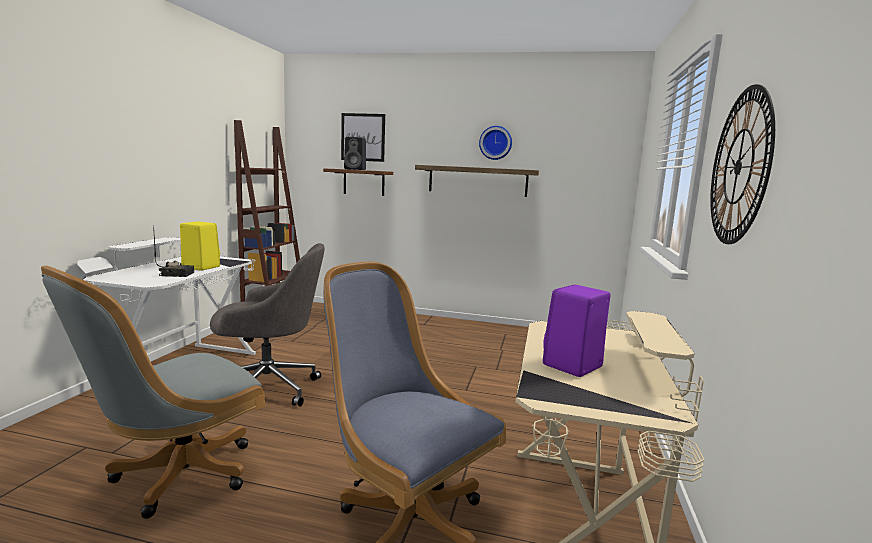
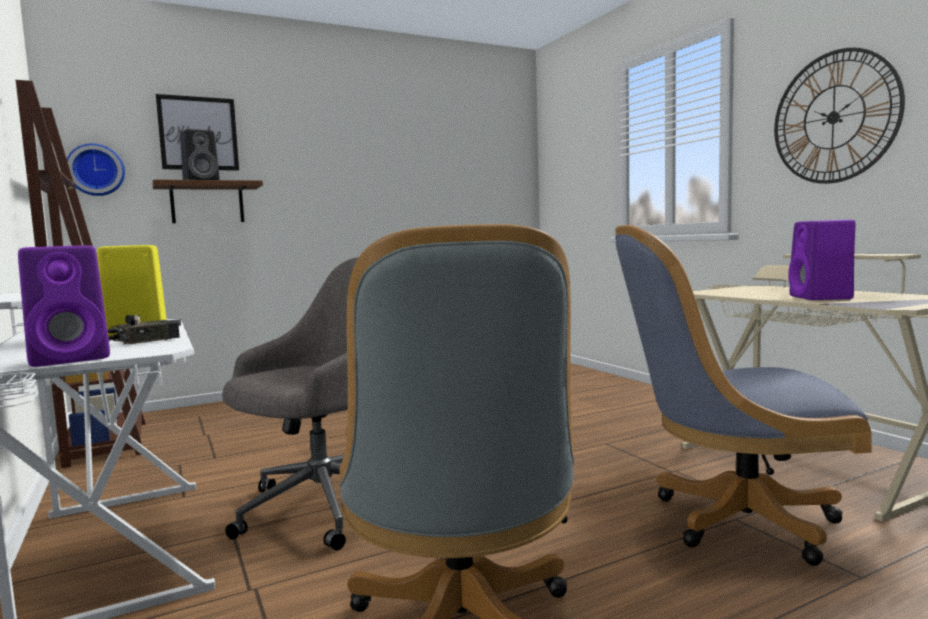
camera: 40 degrees left, 5 degrees down
(124, 279) = (73, 358): none -> purple speaker
(477, 180) = (376, 192): shelf -> none
(495, 143) = (393, 143): wall clock -> wall clock (96, 170)

